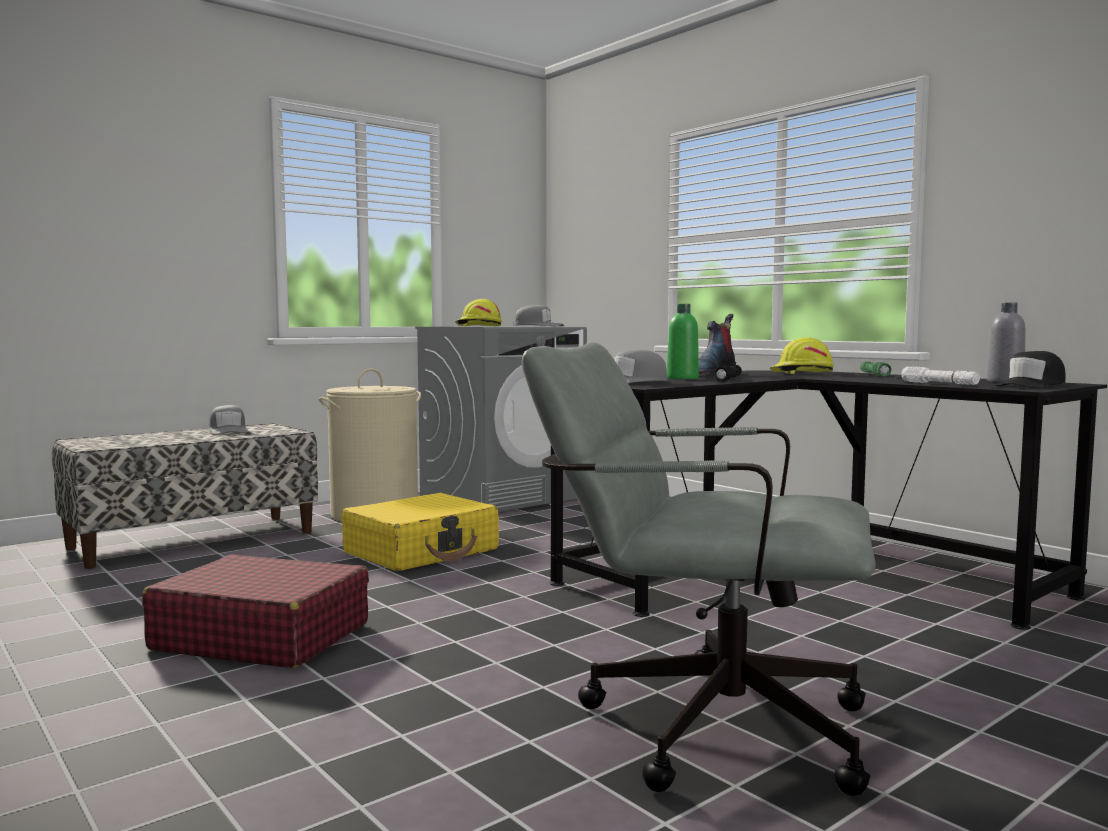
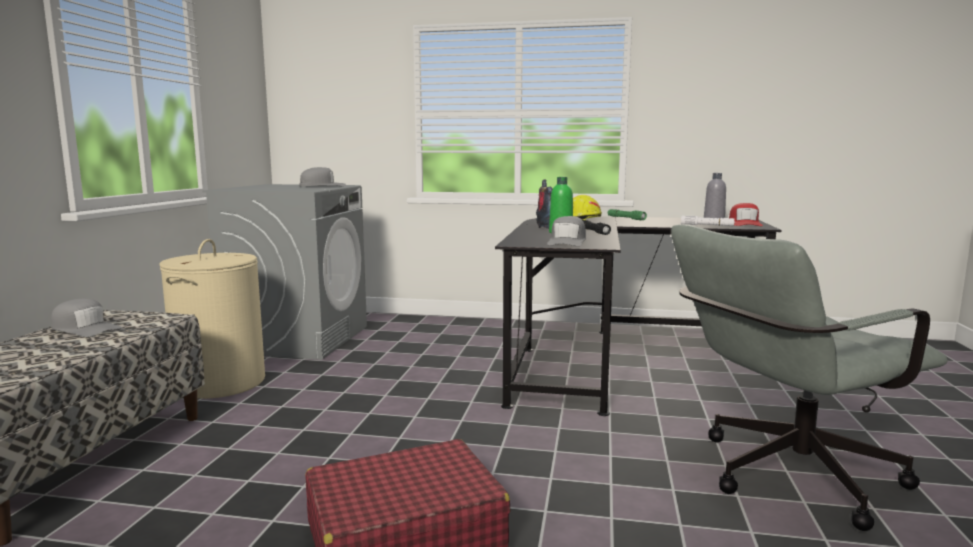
camera: 40 degrees left, 5 degrees up
(422, 551) = (349, 408): yellow suitcase -> none
(478, 326) = (270, 188): yellow hard hat -> none
(1031, 385) = (744, 223): black cap -> red cap

